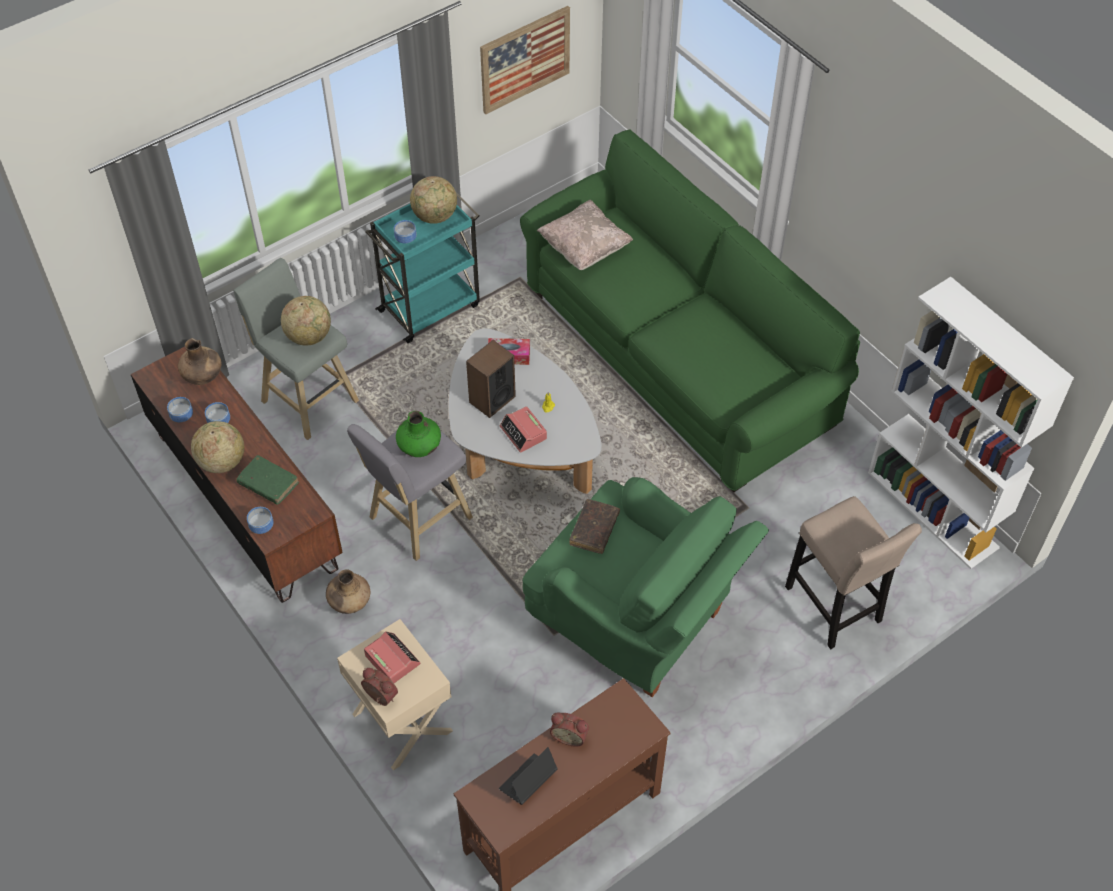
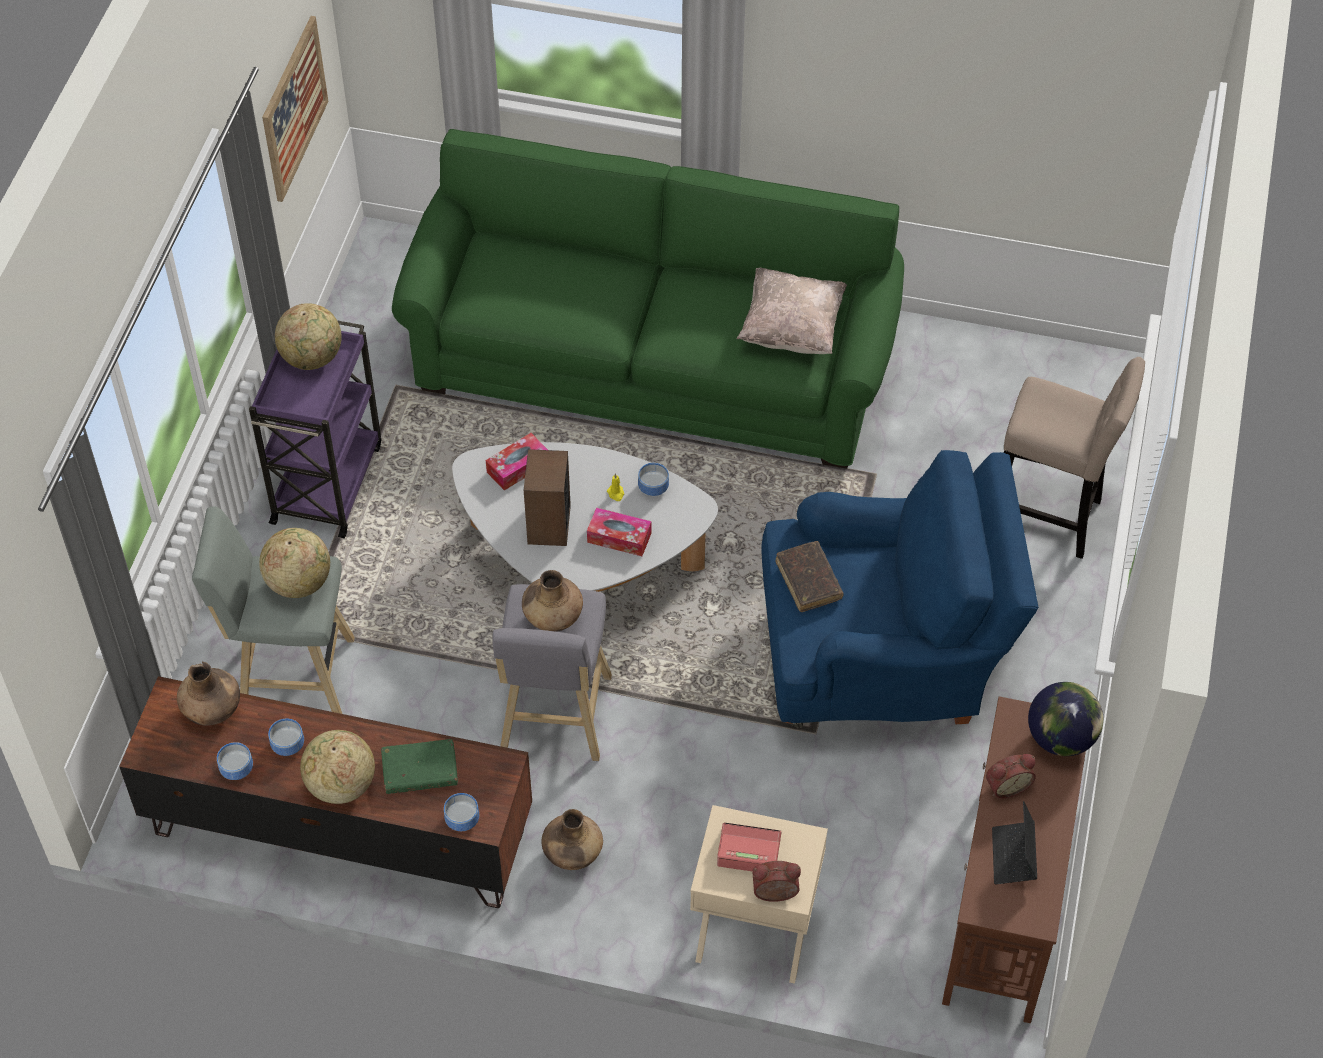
camera: 40 degrees left, 0 degrees up
(406, 238) = (305, 401): bowl -> bowl (653, 486)
(419, 447) = (553, 617): green vase -> brown vase
(431, 307) = (328, 482): turquoise cart -> purple cart
(523, 433) = (619, 537): alarm clock -> tissue box
(584, 249) = (496, 297): beige pillow -> beige pillow (791, 329)
(635, 622) = (881, 663): green armchair -> blue armchair
(635, 732) = (1061, 738): none -> globe
(933, 510) = (1045, 360): white bookcase -> none

